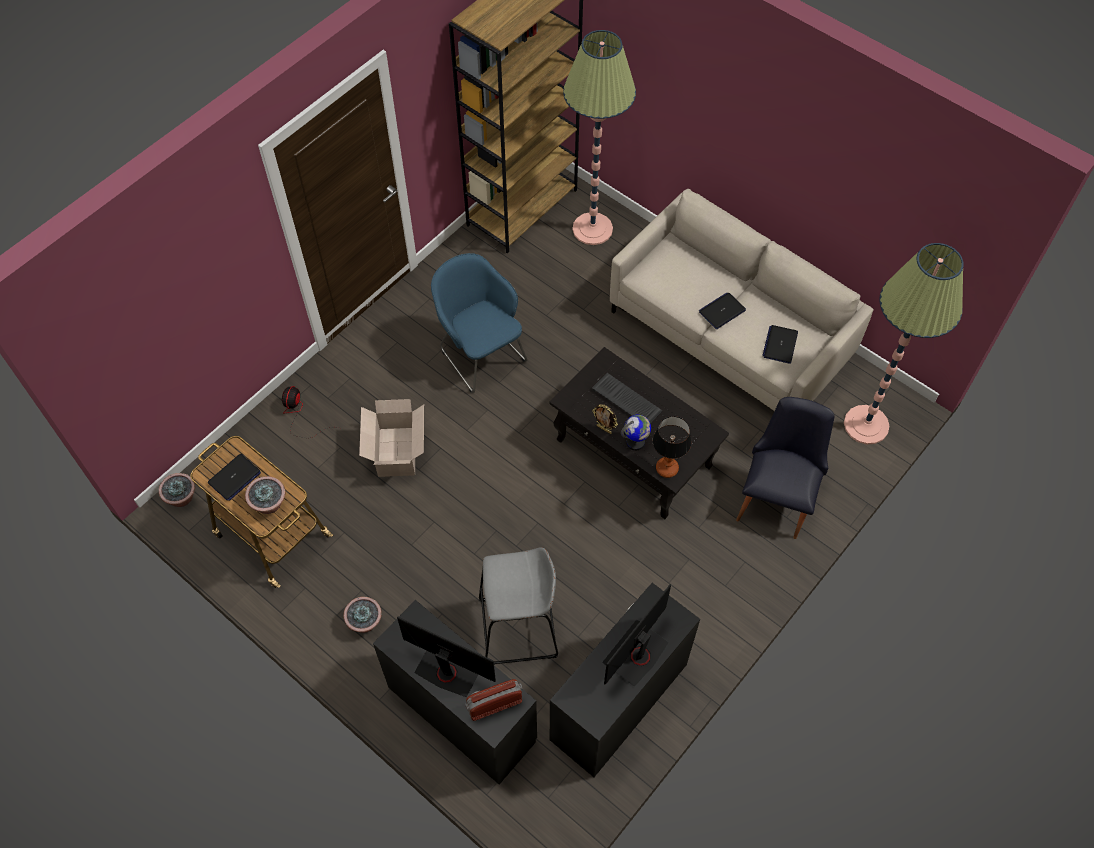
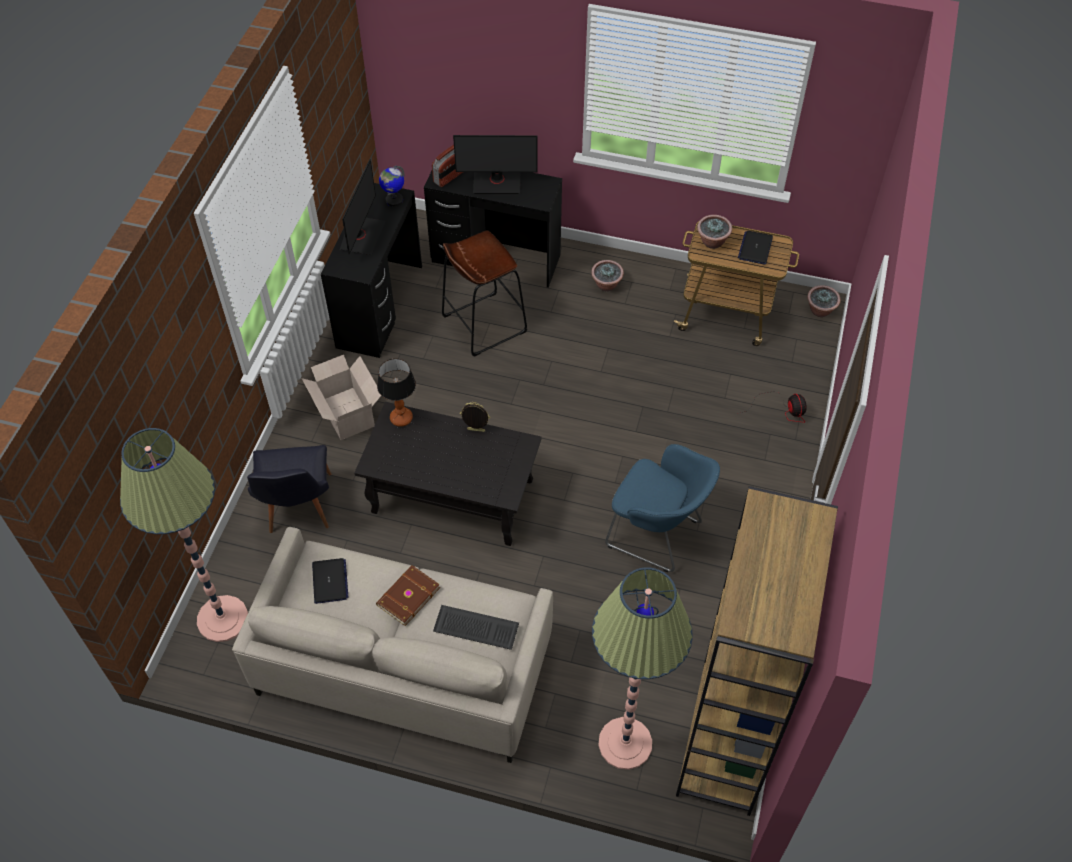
camera: 155 degrees right, 5 degrees down
(396, 453) = (671, 411): cardboard box -> cardboard box (347, 412)
(518, 628) = (484, 324): grey stool -> brown stool
(627, 400) = (466, 465): keyboard -> keyboard (475, 629)
(635, 442) = (440, 430): globe -> globe (394, 200)
(722, 311) = (407, 596): laptop -> brown book

